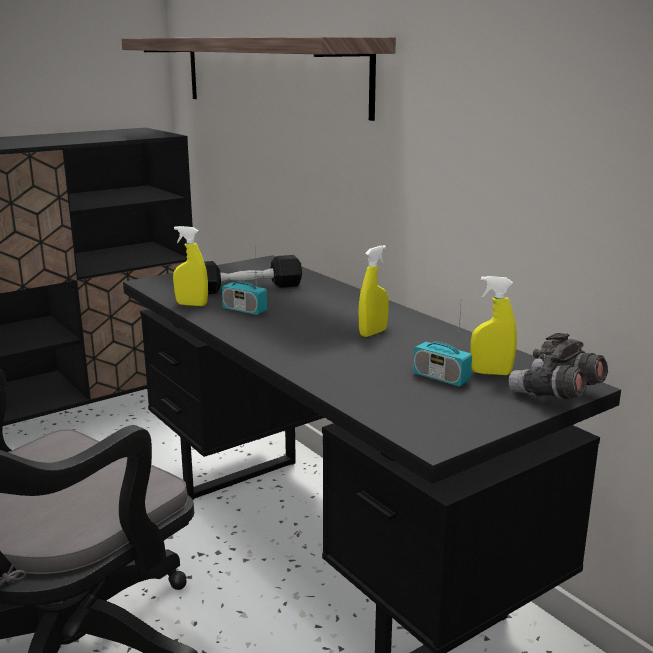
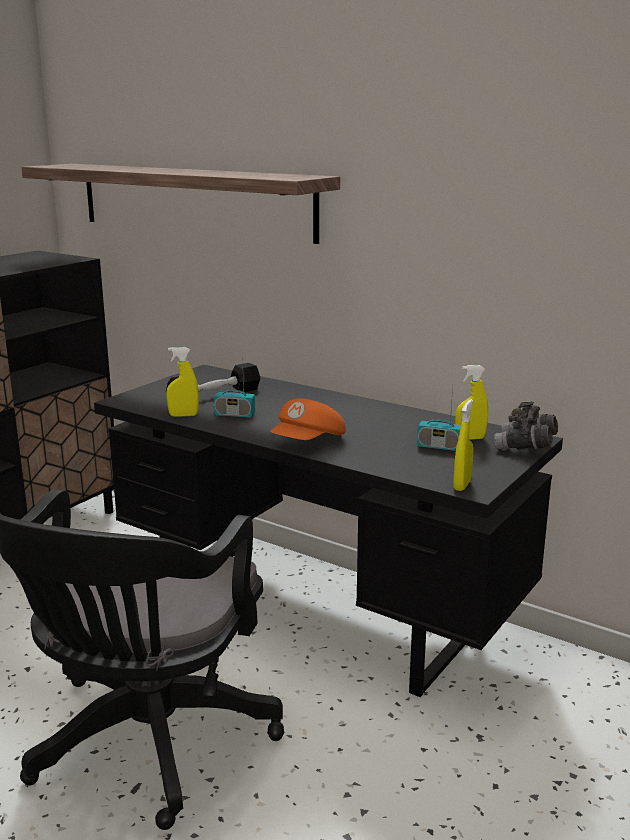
camera: 20 degrees left, 0 degrees up
(289, 352) = (308, 443): none -> orange cap
(373, 333) = (357, 420): yellow spray bottle -> yellow spray bottle (462, 485)

